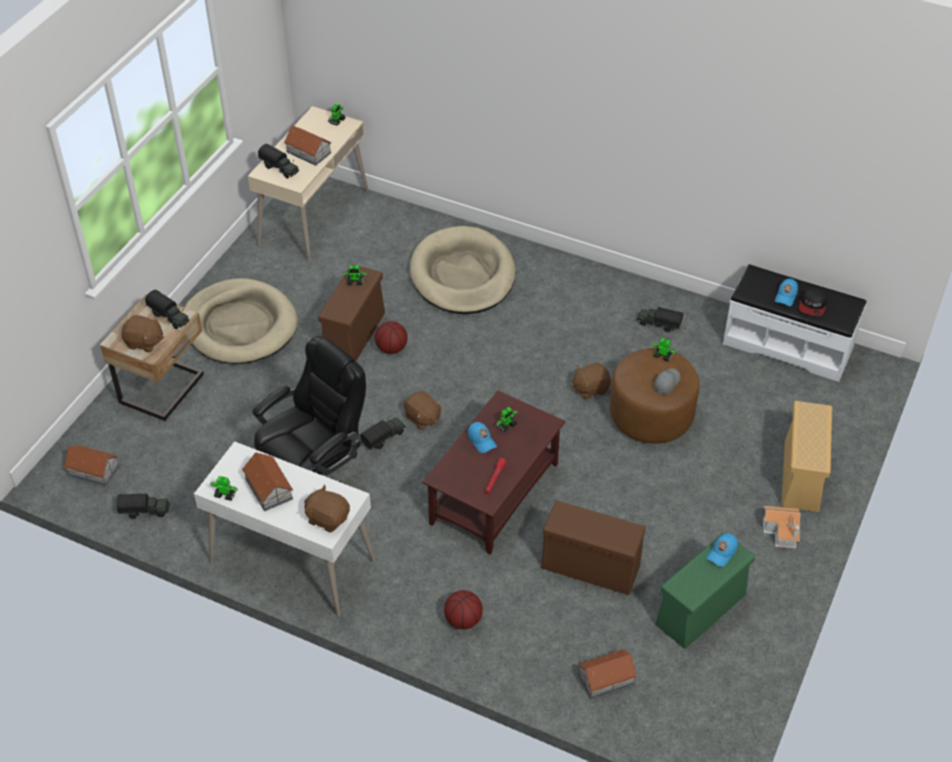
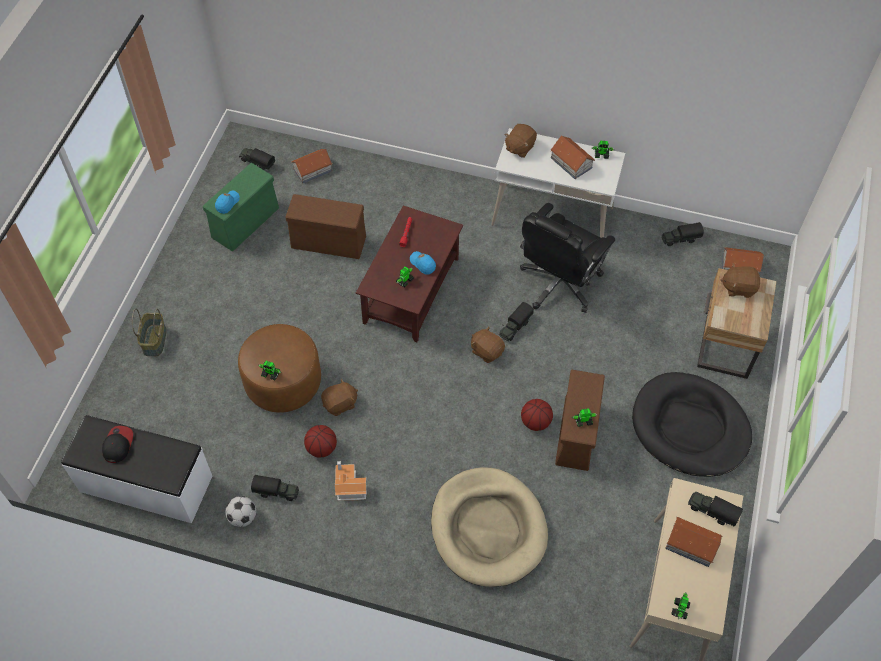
camera: 170 degrees right, 10 degrees up
(169, 317) = (731, 316): toy truck -> toy truck (257, 163)
(240, 326) = (690, 427): beige dog bed -> black dog bed
(327, 518) = (519, 147): brown plush toy -> brown plush toy turned 105 degrees clockwise
(463, 620) = (417, 193): basketball -> basketball (322, 448)
(666, 383) = (267, 344): grey cap -> none
(690, 309) = (242, 517): none -> football
(782, 532) = (177, 289): toy house -> toy house (348, 486)
(786, 296) = (144, 452): blue cap -> none
(801, 477) = (154, 340): beige storage box -> basket

